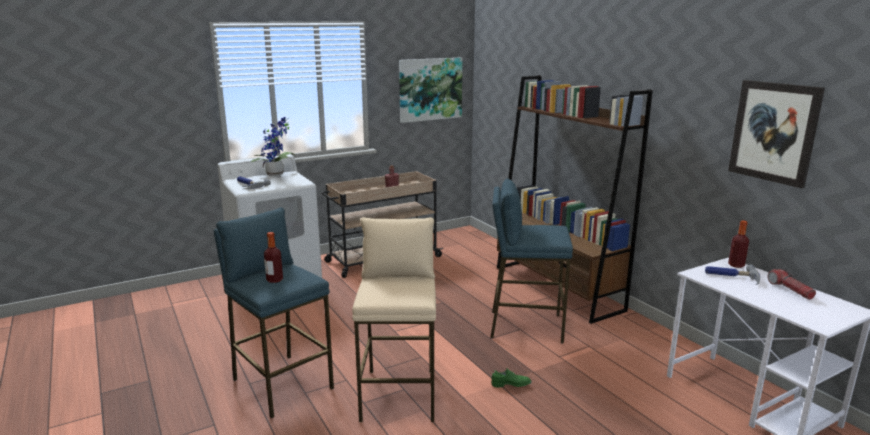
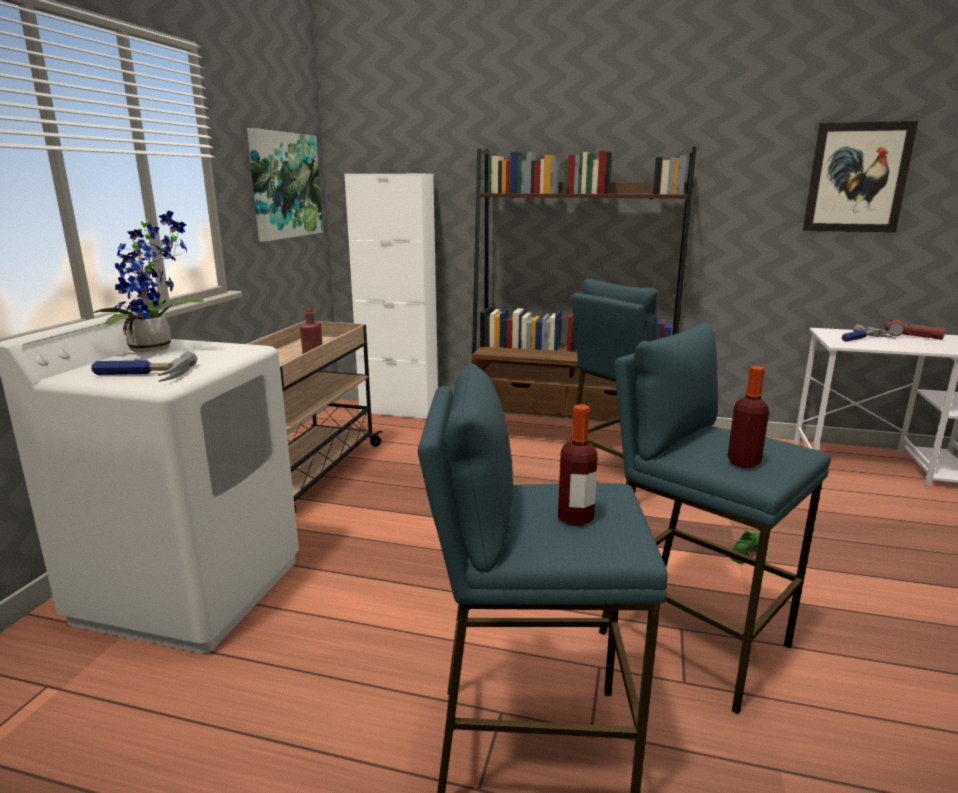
camera: 45 degrees left, 0 degrees up
(399, 394) = (692, 638): beige stool -> blue stool
(486, 242) = (399, 411): none -> white cabinet
(736, 265) = (834, 331): bottle -> bottle (743, 462)

